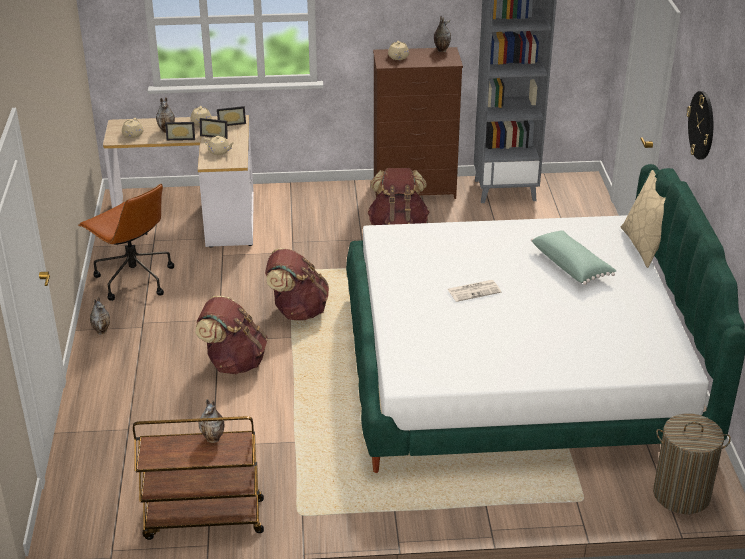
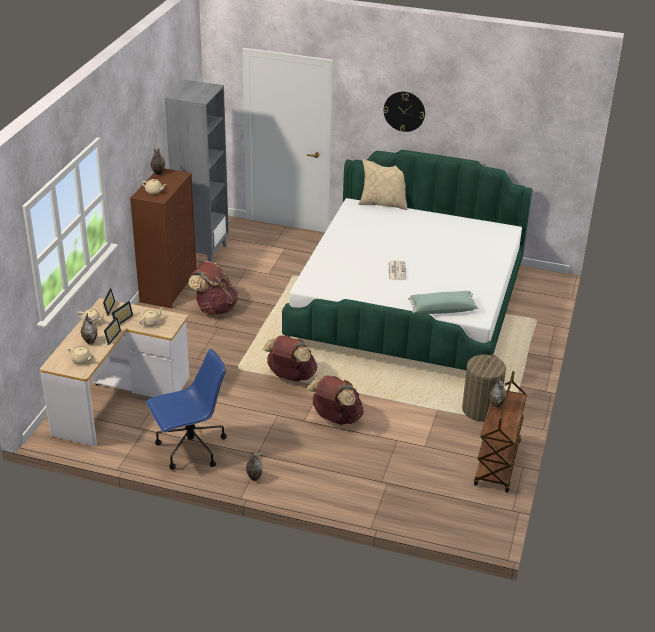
camera: 70 degrees left, 0 degrees up
(133, 279) = (190, 449): brown office chair -> blue office chair
(571, 265) = (389, 232): green pillow -> green pillow (442, 309)
(681, 494) = (543, 288): laundry basket -> laundry basket (480, 410)

